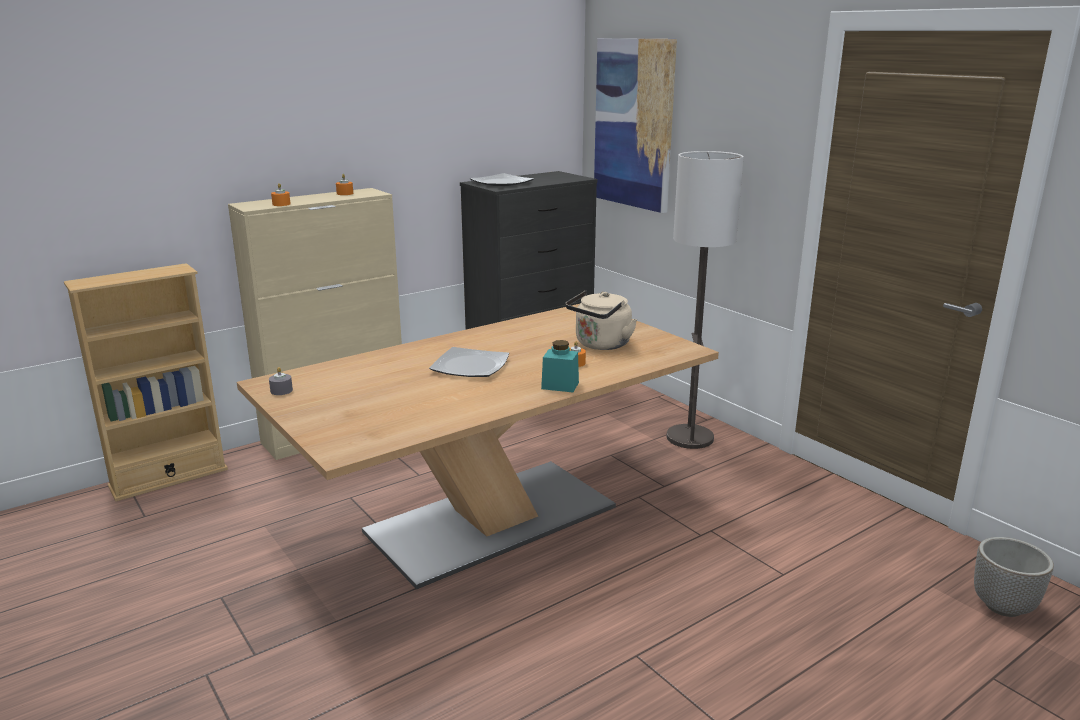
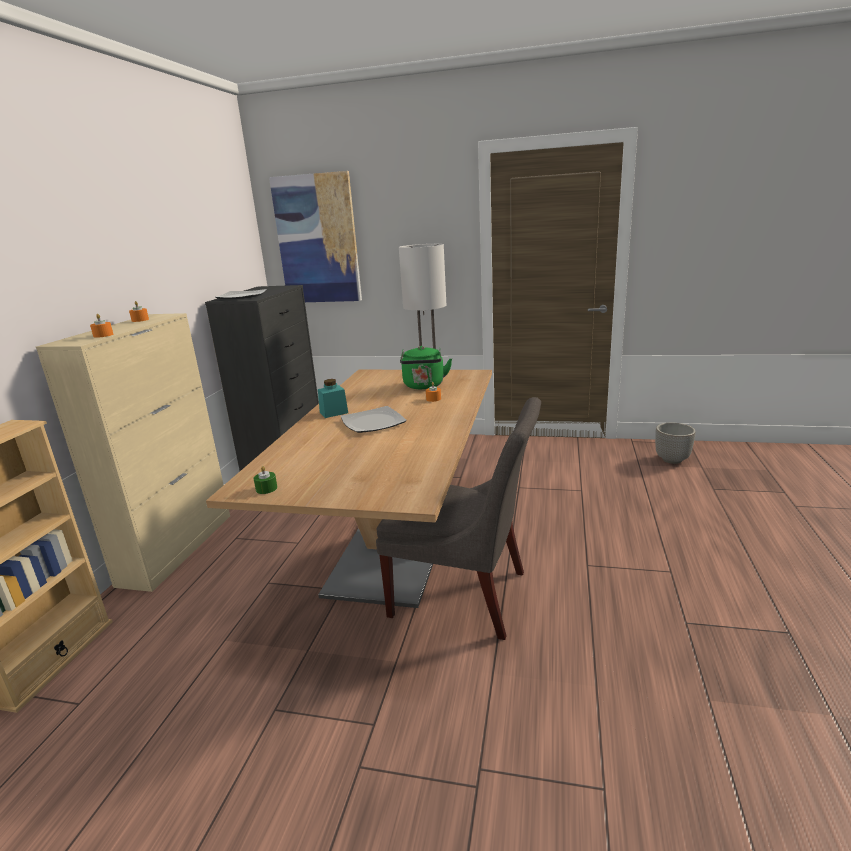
camera: 40 degrees left, 0 degrees up
(281, 390) = (266, 488): grey candle -> green candle
(471, 605) = (465, 596): none -> grey chair
(560, 385) = (454, 412): turquoise jar -> turquoise jar (334, 412)
(601, 345) = (424, 386): beige kettle -> green kettle

